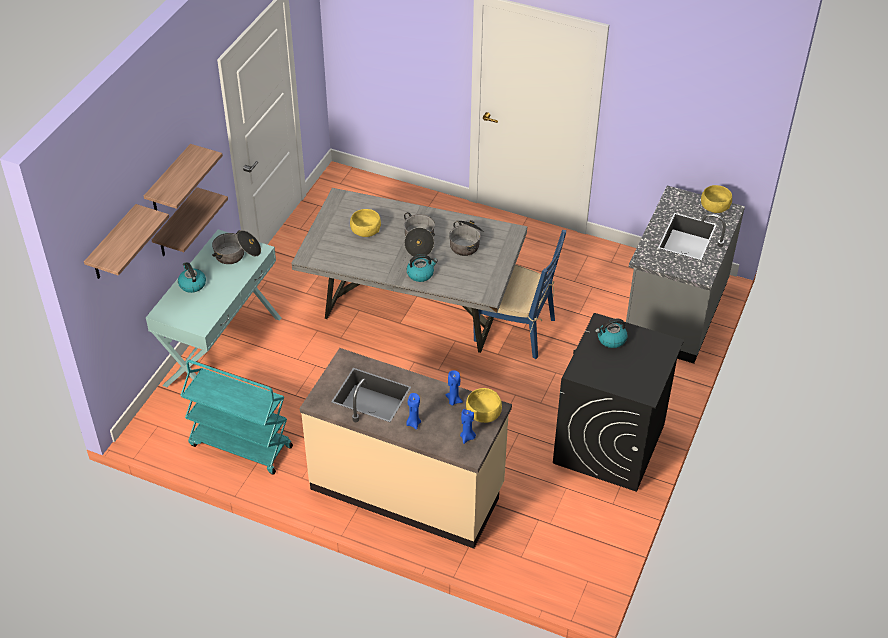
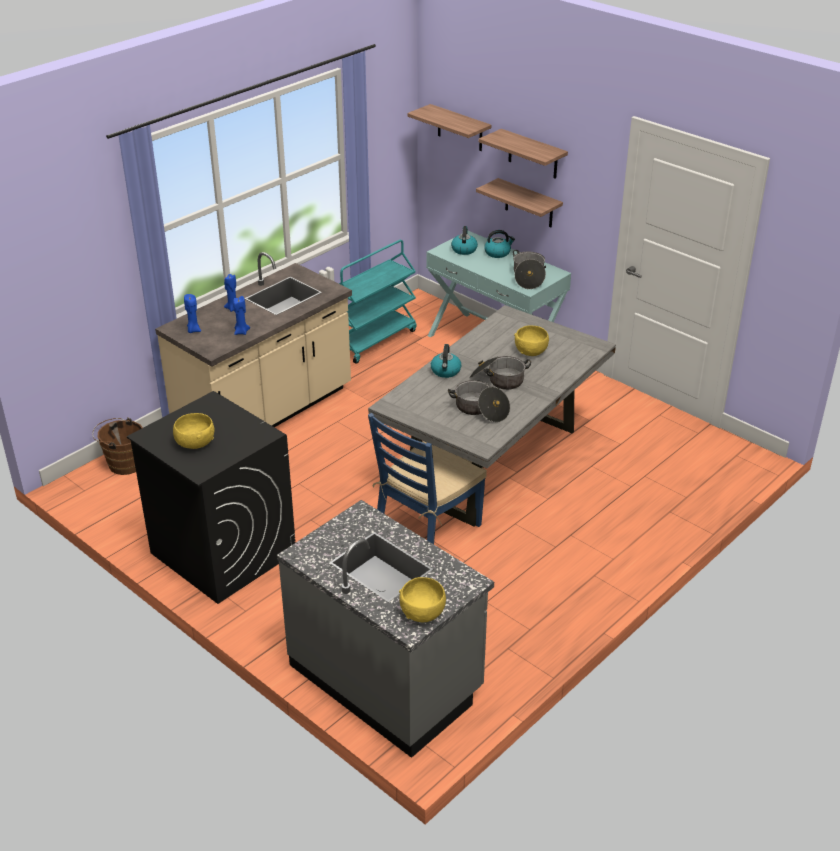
camera: 110 degrees right, 10 degrees down
(483, 414) = (211, 343): yellow bowl -> yellow bowl (195, 443)
(535, 569) = (123, 463): none -> brown bucket
(611, 339) = (238, 434): kettle -> kettle (464, 249)

